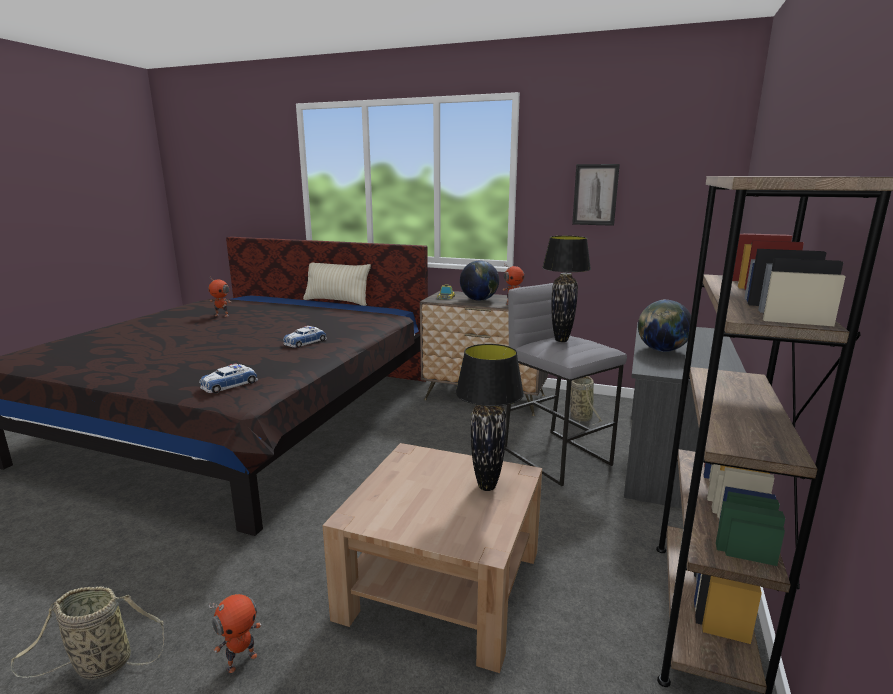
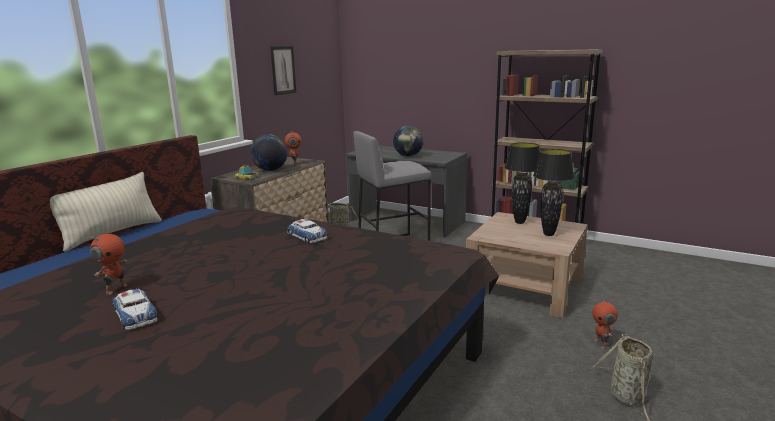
camera: 80 degrees left, 0 degrees up
(229, 384) = (427, 255): toy car -> toy car (135, 315)
(241, 660) = (601, 344): toy robot -> toy robot turned 150 degrees counterclockwise
(561, 340) = (392, 164): black table lamp -> black table lamp (548, 234)

